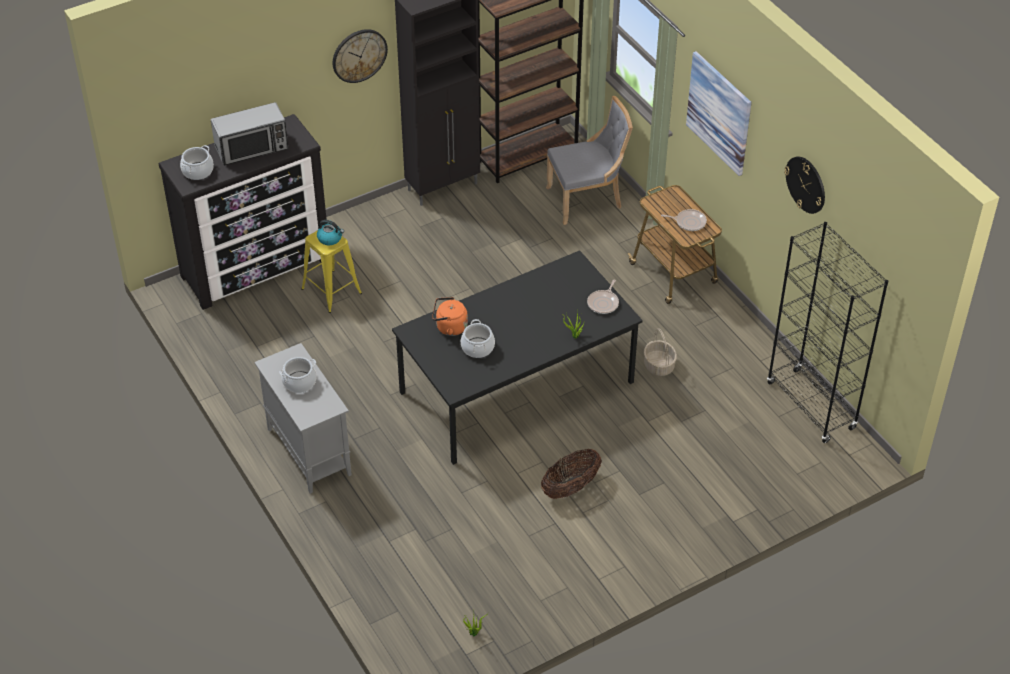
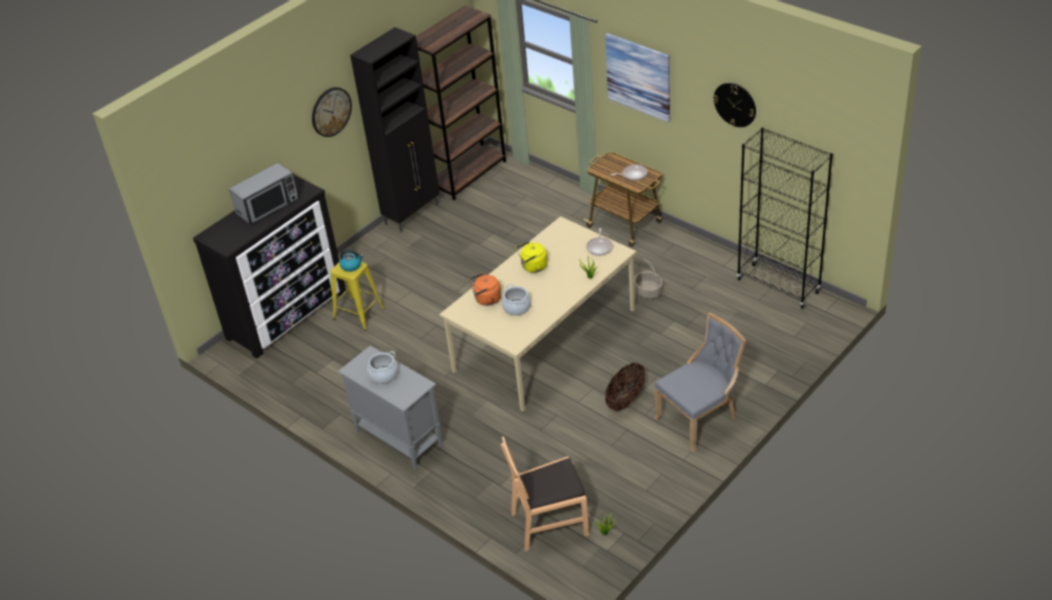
camera: 15 degrees left, 5 degrees down
(197, 171) = (230, 235): cooking pot -> none
(421, 601) = (549, 522): none -> brown chair
(516, 386) = (544, 339): black dining table -> beige dining table
(518, 304) = (533, 267): none -> yellow kettle
(587, 199) = (531, 192): grey chair -> grey chair (700, 418)

